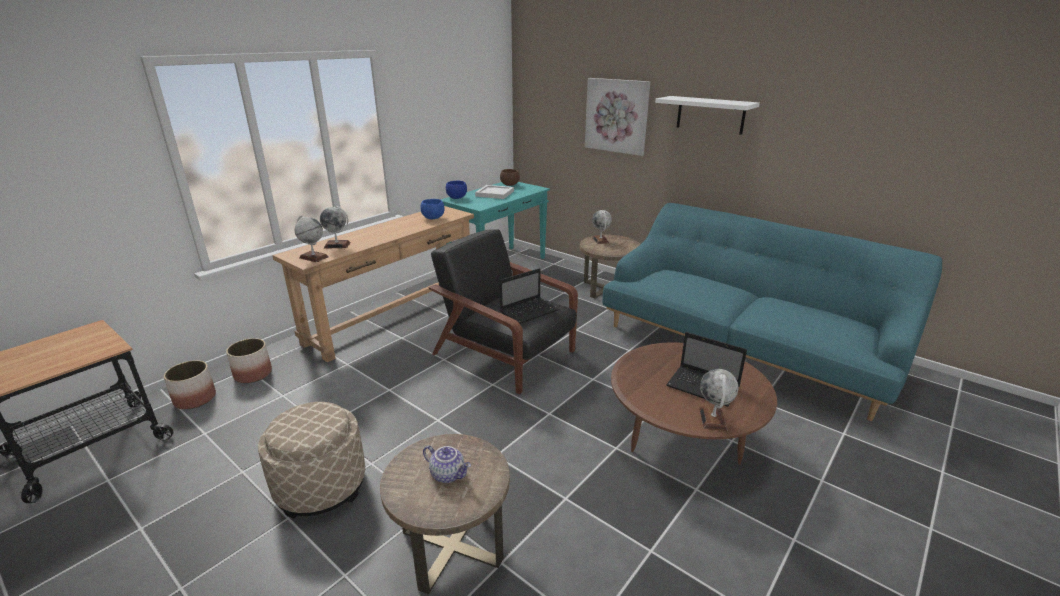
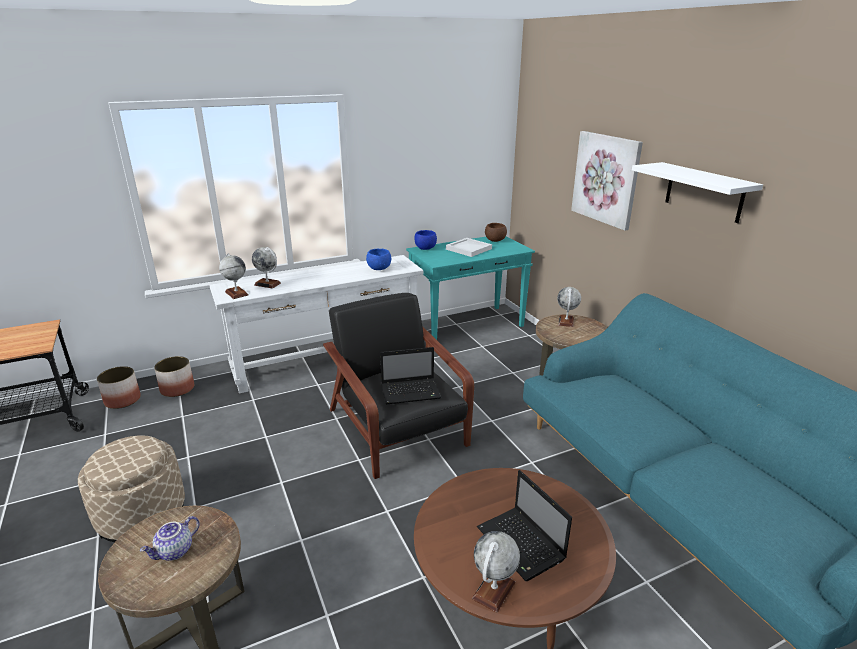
camera: 25 degrees right, 0 degrees up
(394, 317) = (327, 361): brown console table -> white console table
(448, 474) = (175, 552): teapot -> teapot turned 75 degrees clockwise

